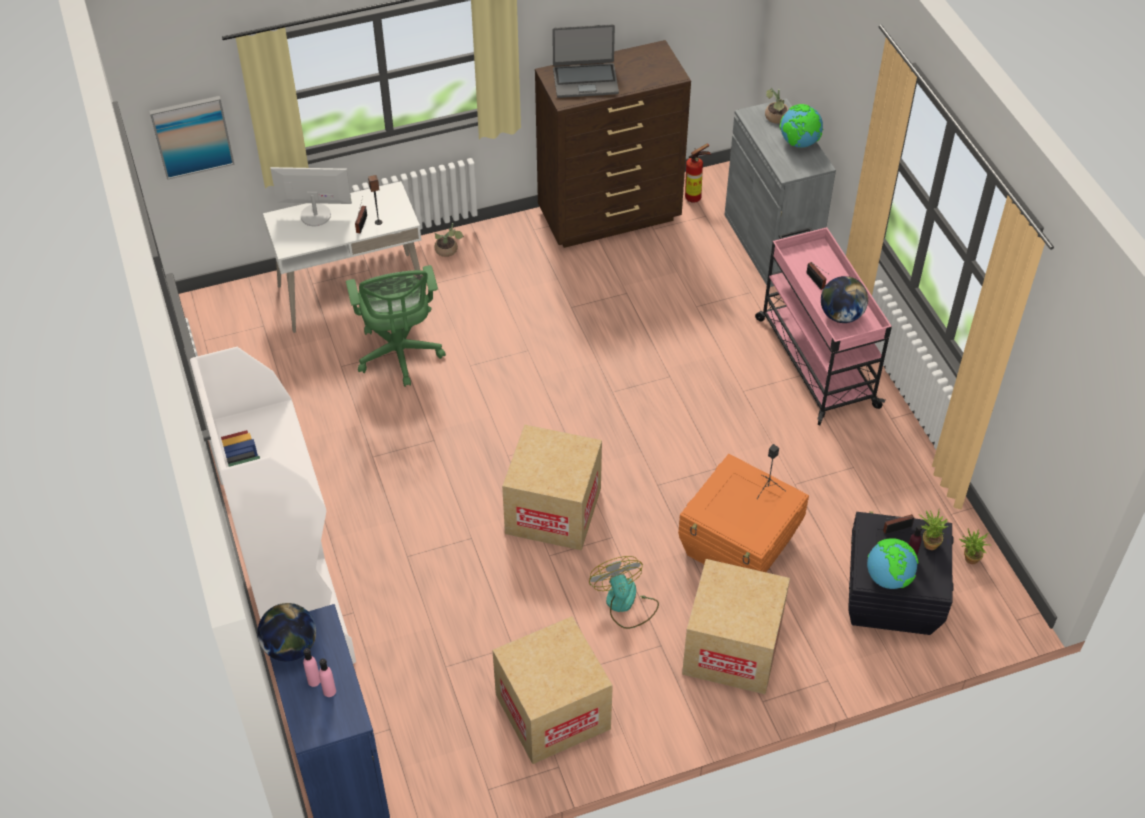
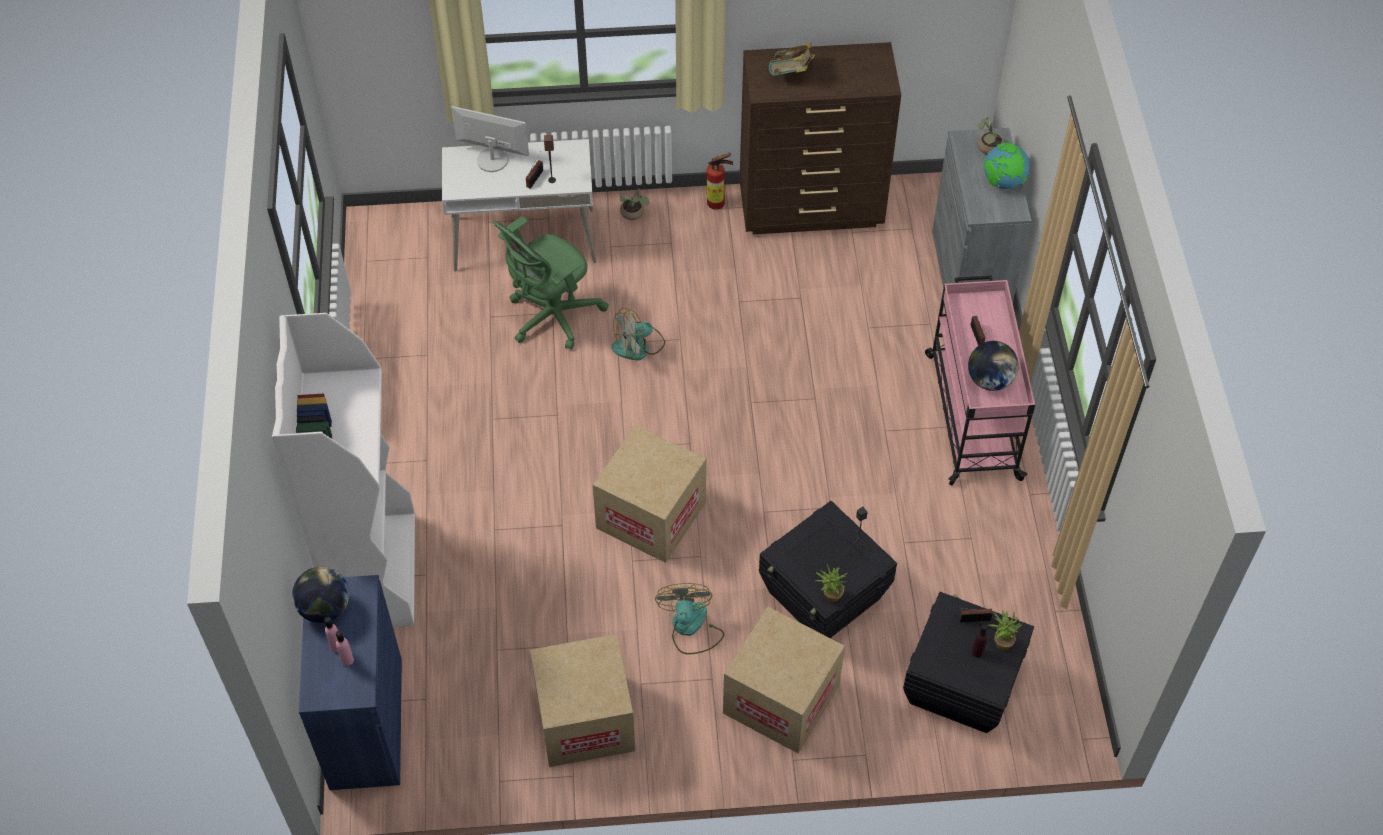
camera: 15 degrees right, 5 degrees up
(192, 136) = (378, 62): picture -> none
(400, 355) = (551, 317): green office chair -> green office chair turned 45 degrees clockwise
(491, 364) = (638, 346): none -> fan
(585, 80) = (791, 74): laptop -> book
(695, 197) = (908, 205): fire extinguisher -> fire extinguisher (718, 204)
(739, 548) = (824, 597): orange storage box -> black storage box
(888, 578) = (946, 669): globe -> none
(969, 559) = (1056, 664): potted plant -> potted plant (829, 596)

